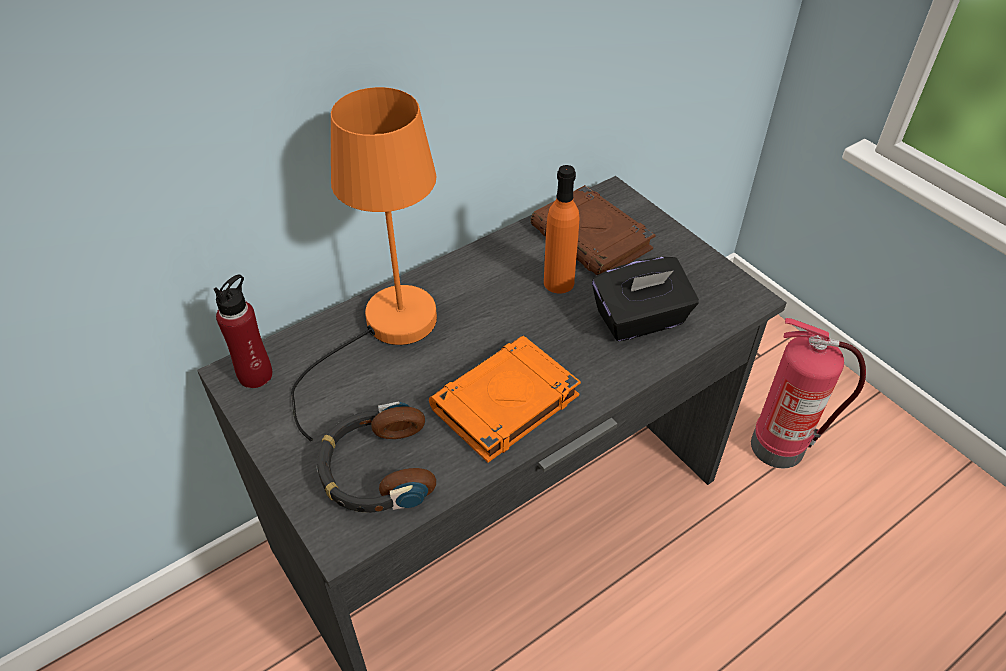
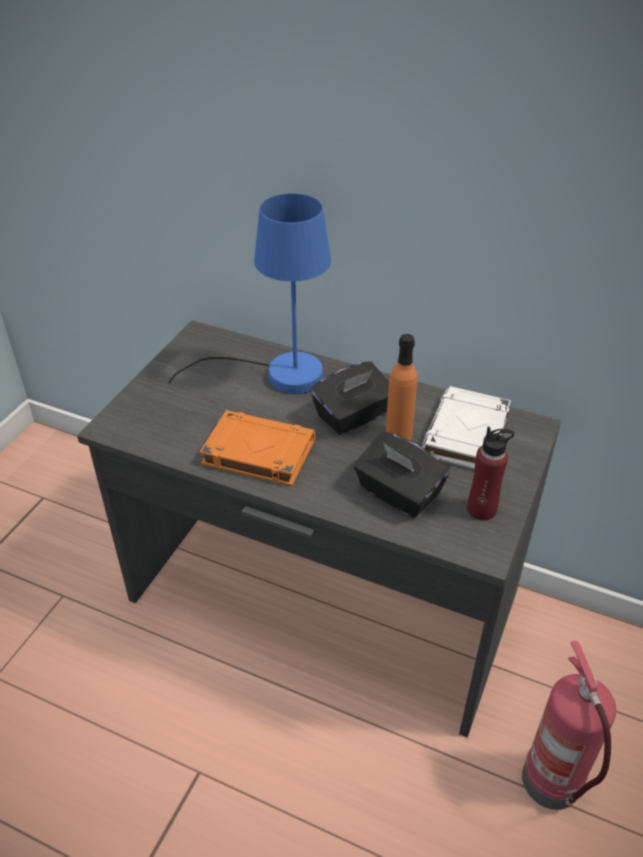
camera: 60 degrees right, 5 degrees down
(255, 375) = (203, 341): red bottle -> red bottle (482, 509)
(376, 469) = (165, 419): headphones -> none
(385, 332) = (278, 375): orange table lamp -> blue table lamp
(505, 302) = (353, 416): none -> black tissue box
(592, 239) = (466, 435): brown book -> white book

